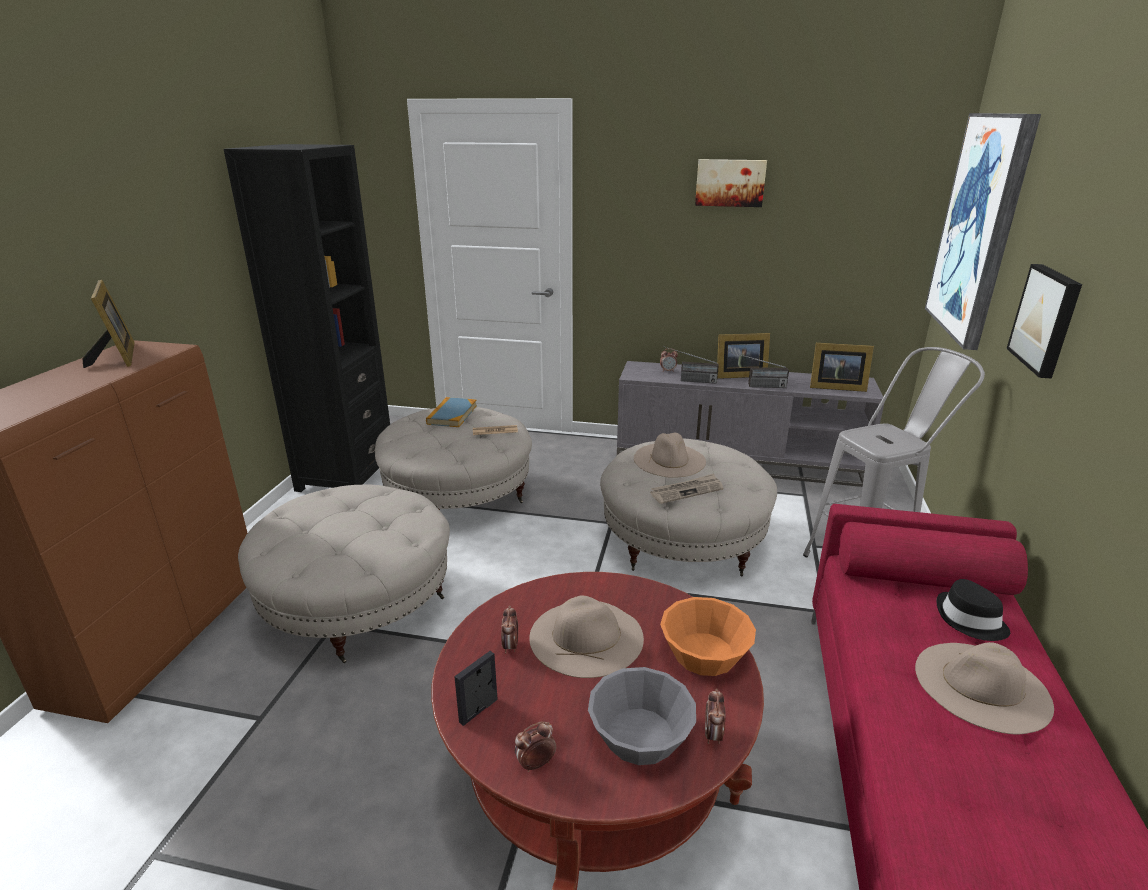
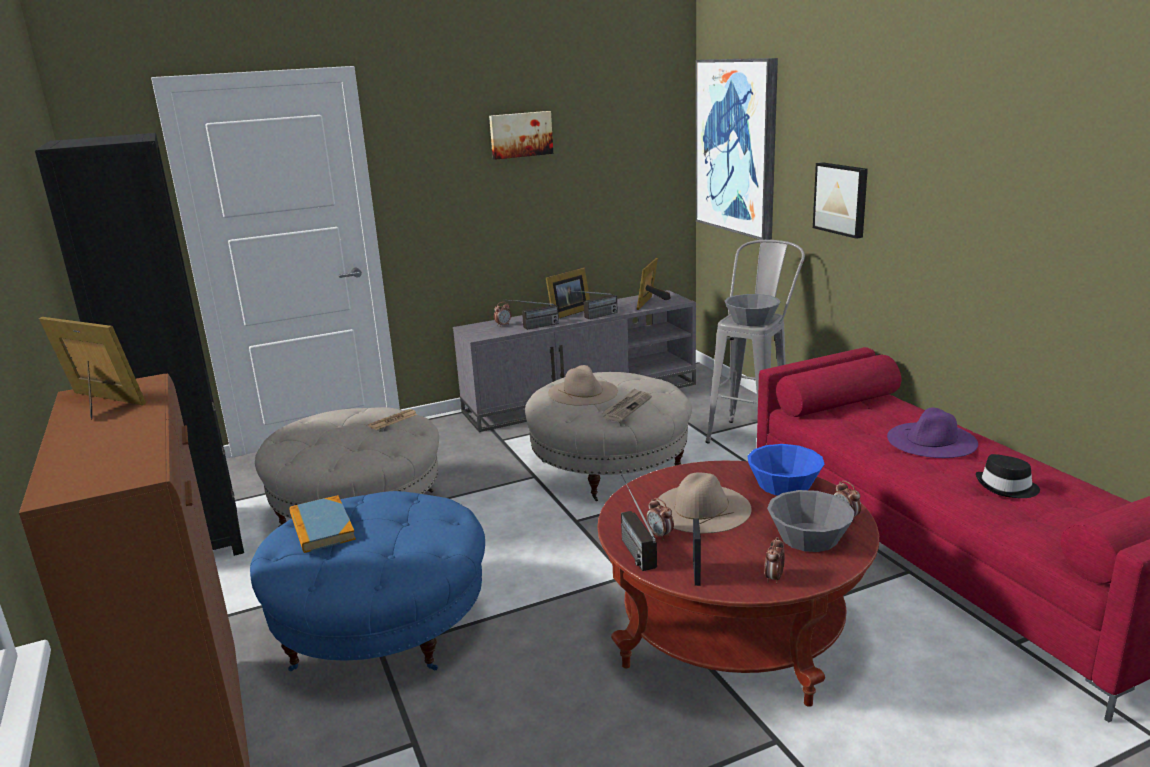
camera: 35 degrees left, 5 degrees down
(358, 603) = (381, 627): beige ottoman -> blue ottoman
(452, 415) = (324, 422): book -> book (322, 527)
(473, 643) = (631, 545): none -> radio
(705, 653) = (784, 484): orange bowl -> blue bowl
(835, 387) = (651, 303): picture frame -> picture frame turned 135 degrees clockwise
(881, 441) = (752, 320): none -> grey bowl
(969, 620) = (889, 413): black hat -> black hat (1007, 487)
(981, 685) = (932, 440): beige hat -> purple hat

